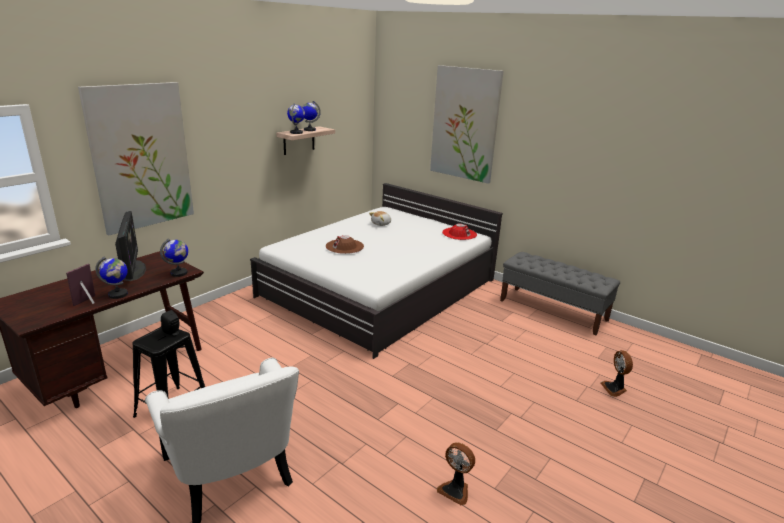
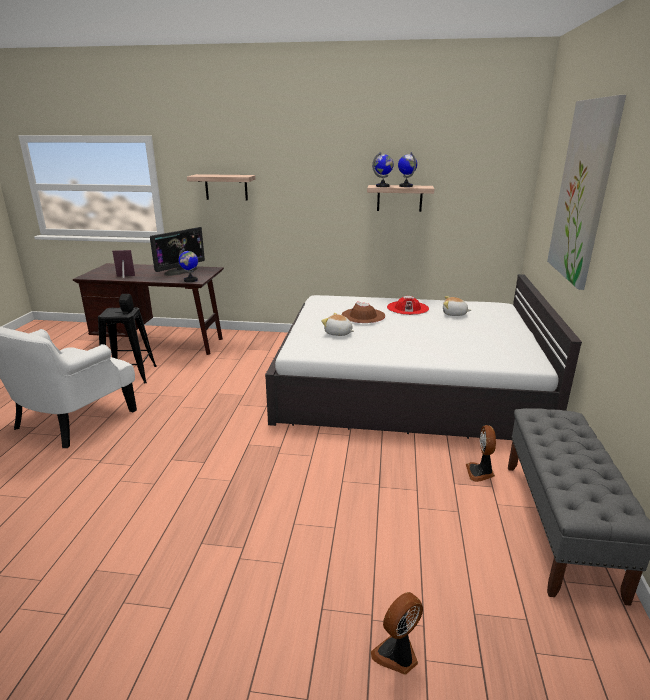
camera: 60 degrees right, 0 degrees up
(118, 294) = (141, 279): globe -> none
(141, 157) = (226, 187): picture -> shelf
(363, 264) = (338, 333): none -> plush toy
(455, 490) = (84, 540): fan -> fan (480, 472)
(459, 234) = (516, 353): red hat -> red hat (407, 308)

